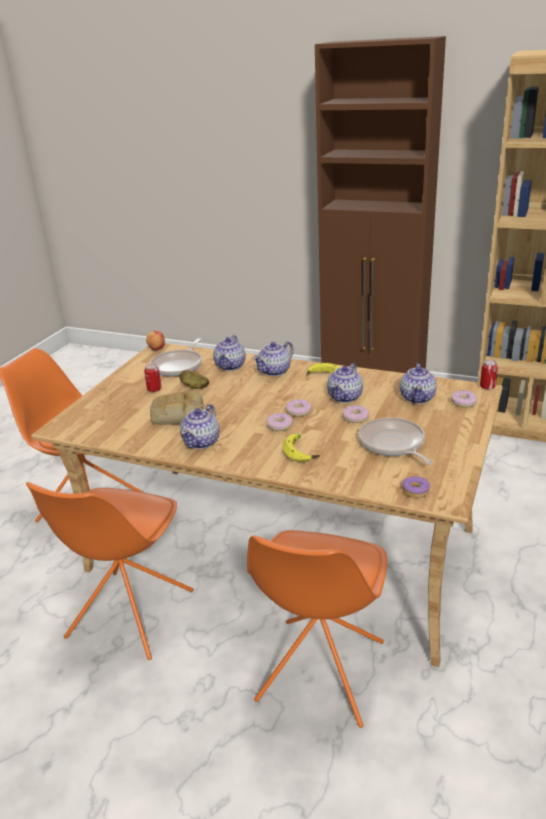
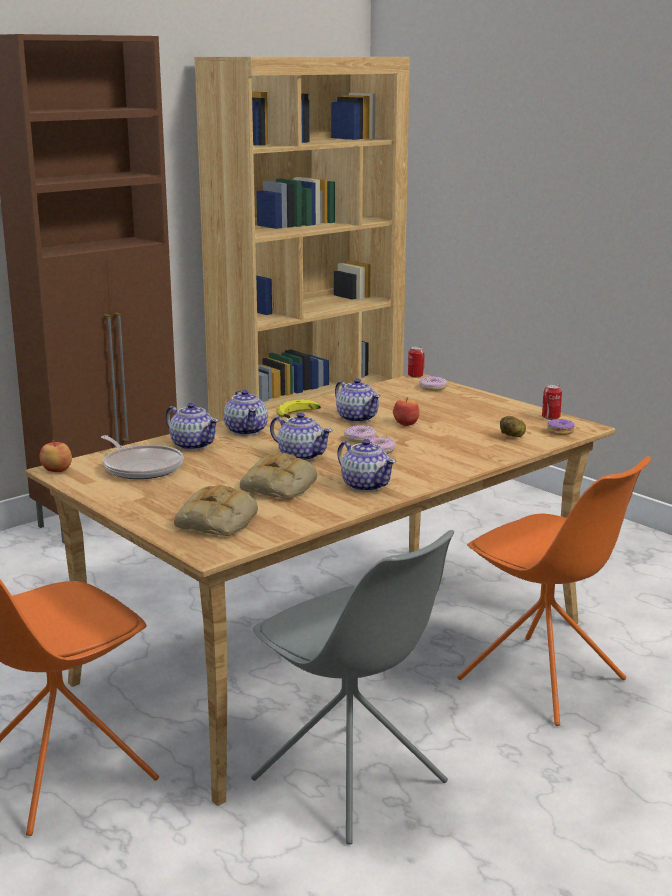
camera: 65 degrees left, 10 degrees down
(104, 415) = (218, 522): none -> bread
(129, 615) = (351, 783): orange chair -> grey chair
(154, 389) = (188, 488): can -> can (551, 417)
(194, 387) = (219, 468): potato -> potato (513, 436)
(301, 452) = (445, 452): banana -> none
(355, 418) = (406, 423): donut -> apple
(393, 444) = (474, 422): frying pan -> none
(417, 398) = (400, 398): teapot -> teapot (301, 456)

